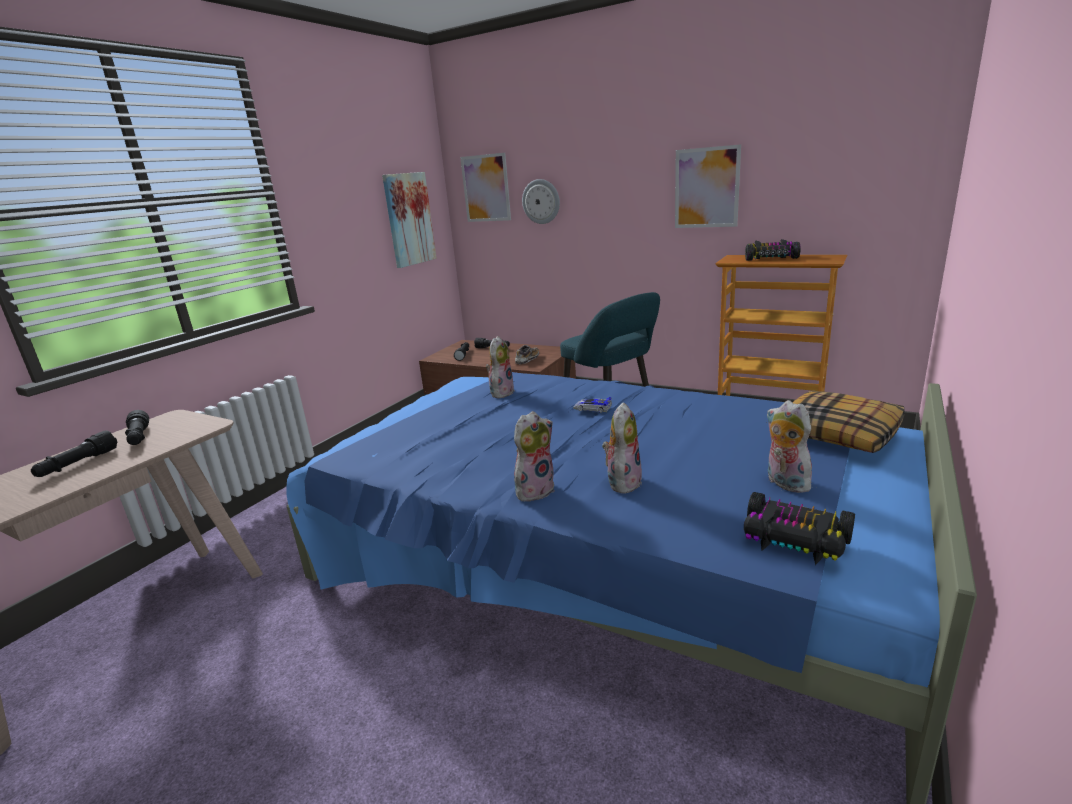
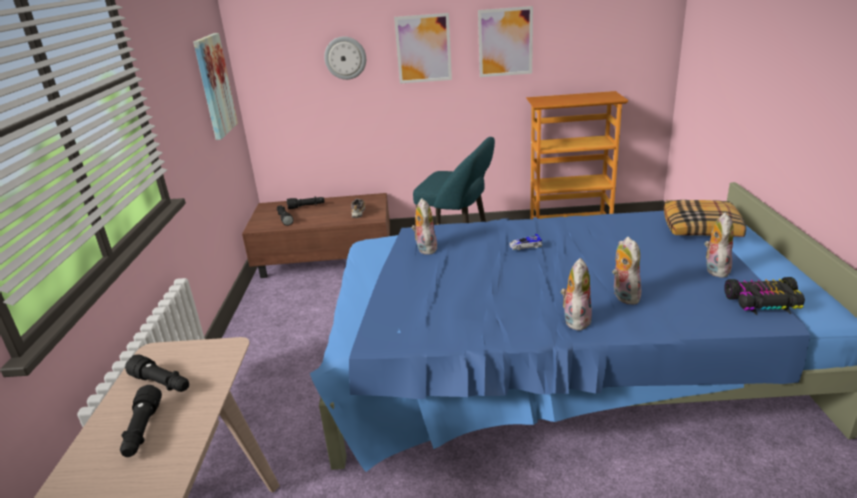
camera: 30 degrees left, 5 degrees up
(486, 188) = (280, 46): picture -> picture (423, 48)
(770, 258) = (566, 98): toy car -> none
(784, 483) = (715, 269): plush toy -> plush toy turned 75 degrees clockwise

